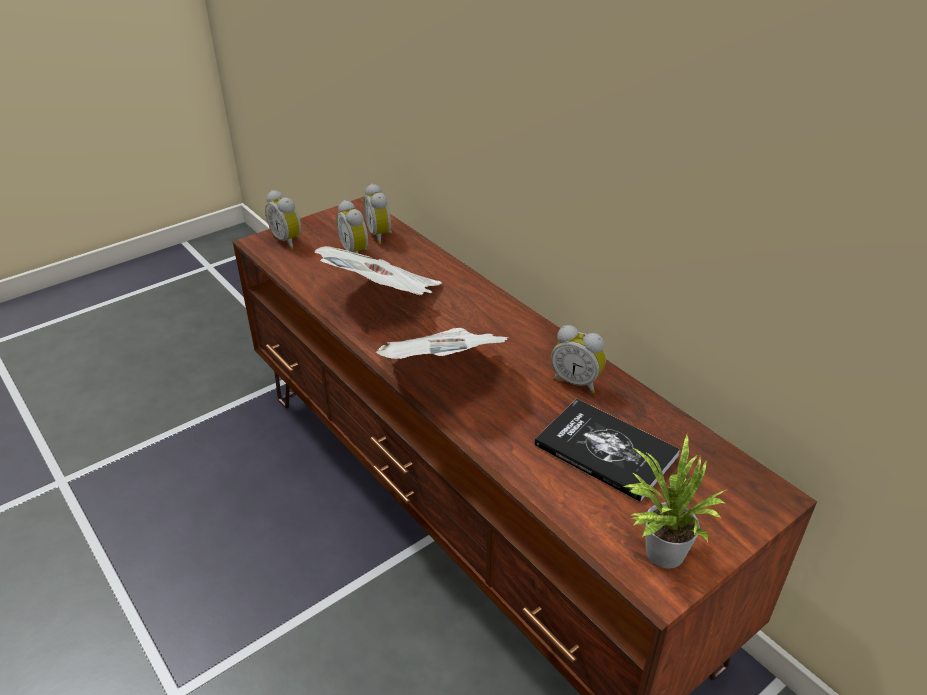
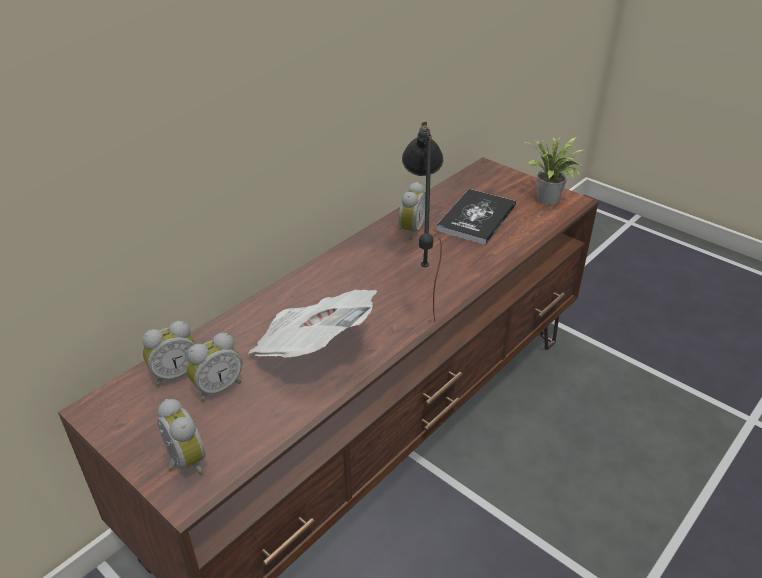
camera: 100 degrees left, 0 degrees up
(288, 240) = (184, 463): alarm clock -> alarm clock turned 75 degrees counterclockwise
(443, 370) = (418, 294): newspaper -> black table lamp

